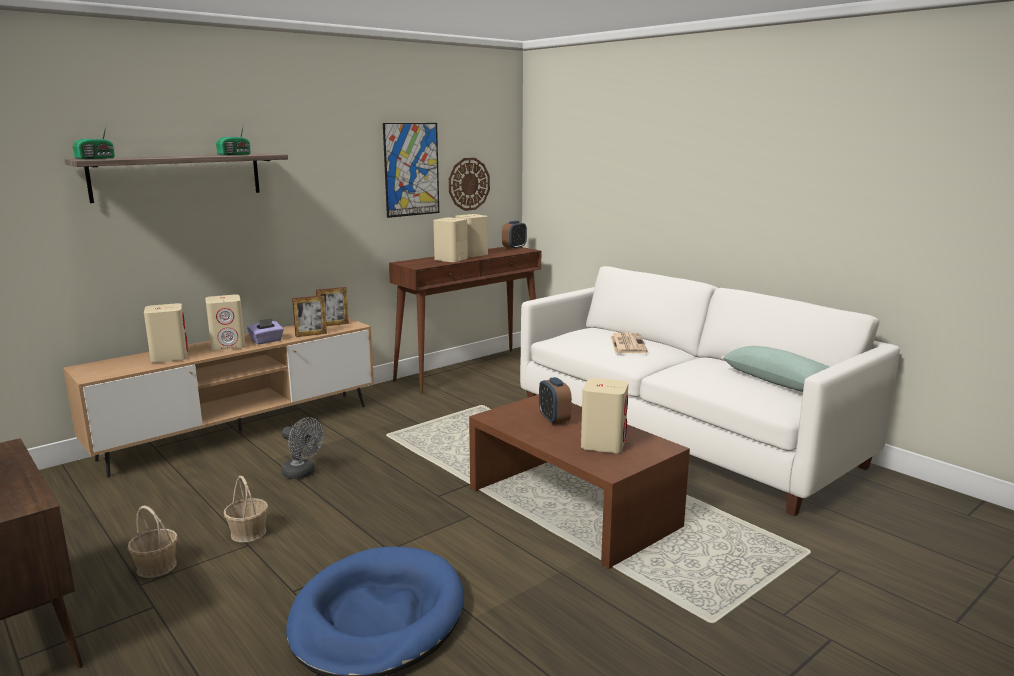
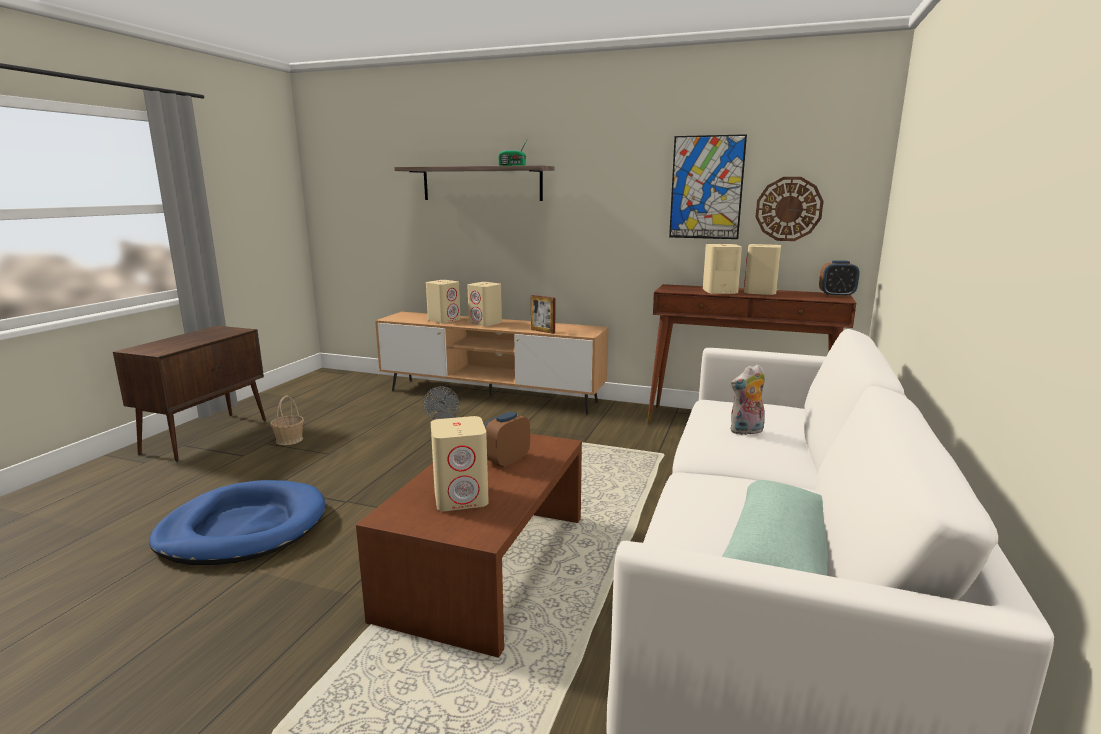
camera: 60 degrees right, 0 degrees up
(96, 158) = (422, 166): radio -> none
(248, 533) = (345, 448): basket -> none
(267, 341) = (509, 327): purple tissue box -> none
(333, 324) = (578, 330): picture frame -> none
(627, 344) = (746, 431): newspaper -> plush toy

